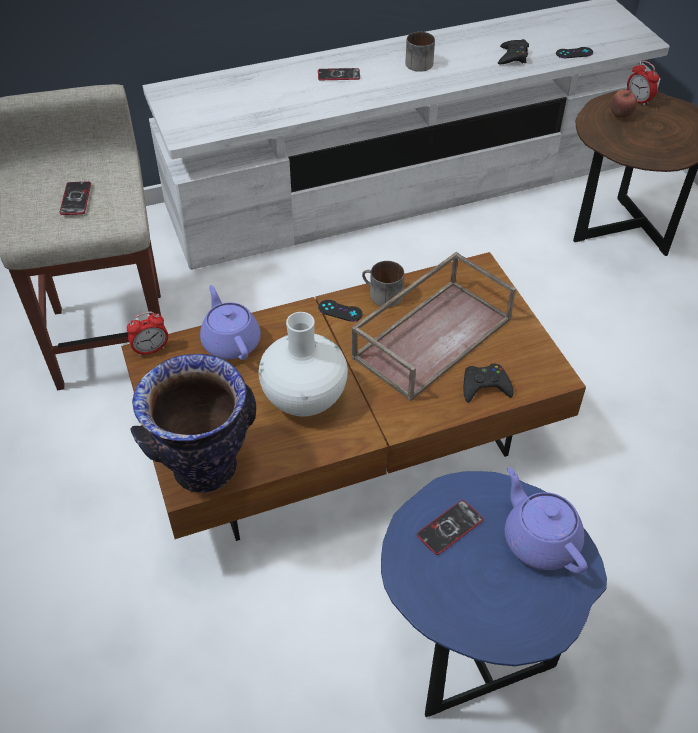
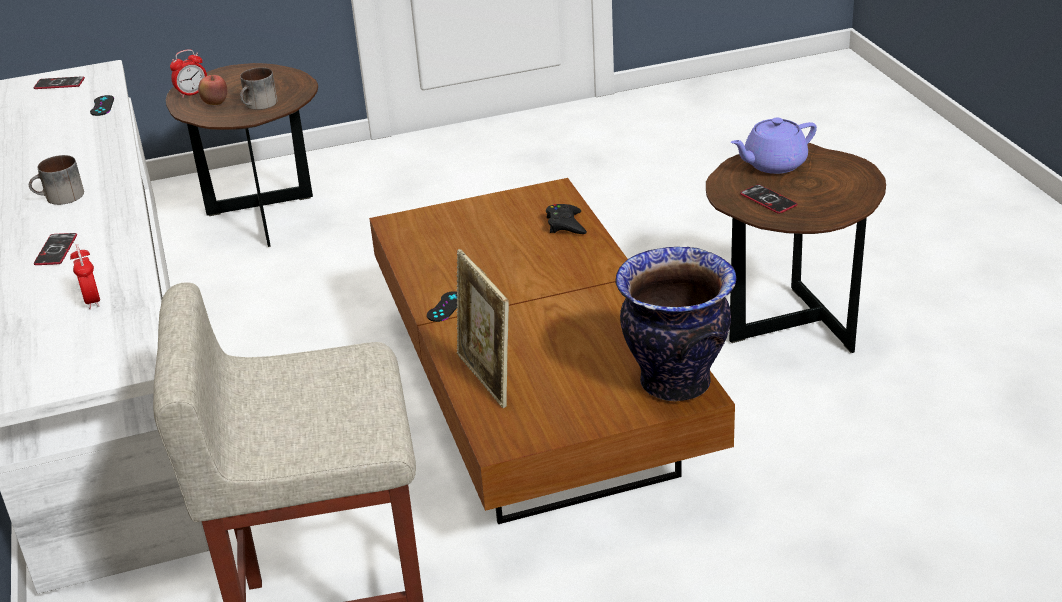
camera: 85 degrees left, 15 degrees down
(76, 199) = (313, 398): phone -> phone (59, 84)
(151, 350) = (491, 440): alarm clock -> alarm clock (92, 300)
(231, 342) = (486, 379): purple teapot -> picture frame
(304, 397) = (575, 325): white vase -> none
(381, 295) = (424, 281): mug -> mug (259, 105)
(432, 336) = (493, 251): brown tray -> none
(469, 652) = (788, 329): blue side table -> brown side table
(512, 56) = (86, 139): black game controller -> none

